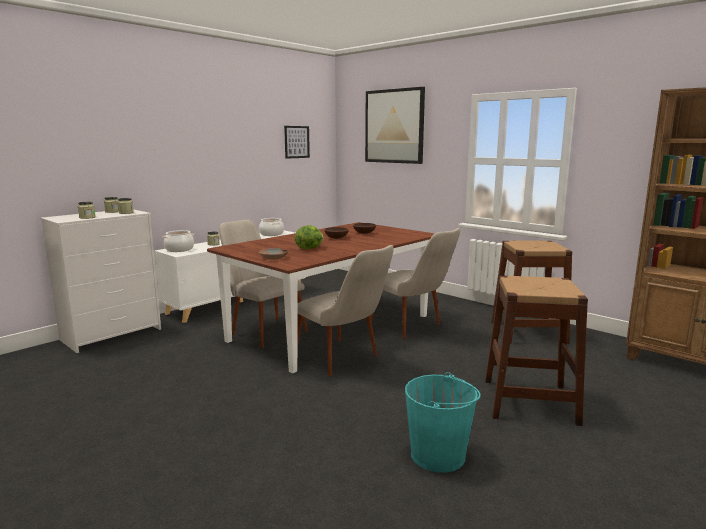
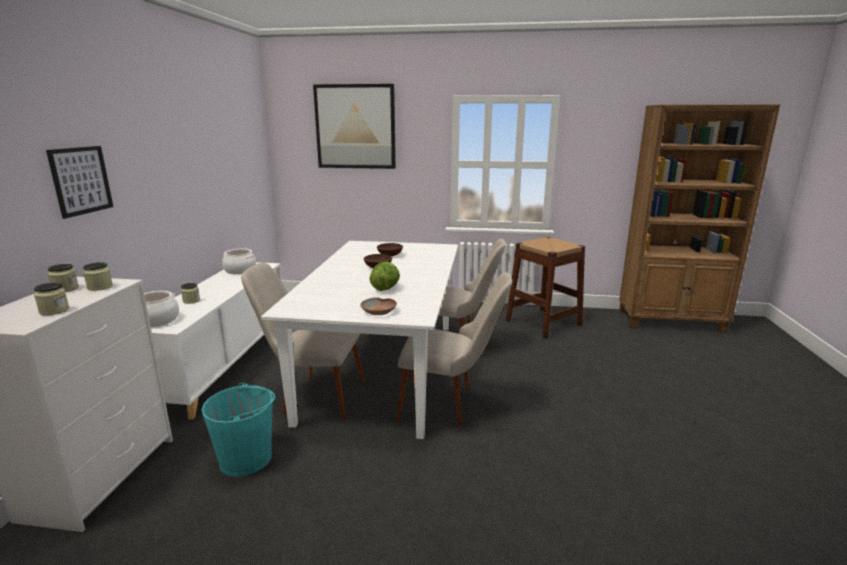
camera: 35 degrees left, 5 degrees up
(296, 142) = (238, 148): picture -> picture (81, 180)
(332, 328) = (384, 369): brown dining table -> white dining table
(438, 455) = (653, 471): turquoise bucket -> turquoise bucket (246, 459)
(529, 401) = (632, 389): brown stool -> none

